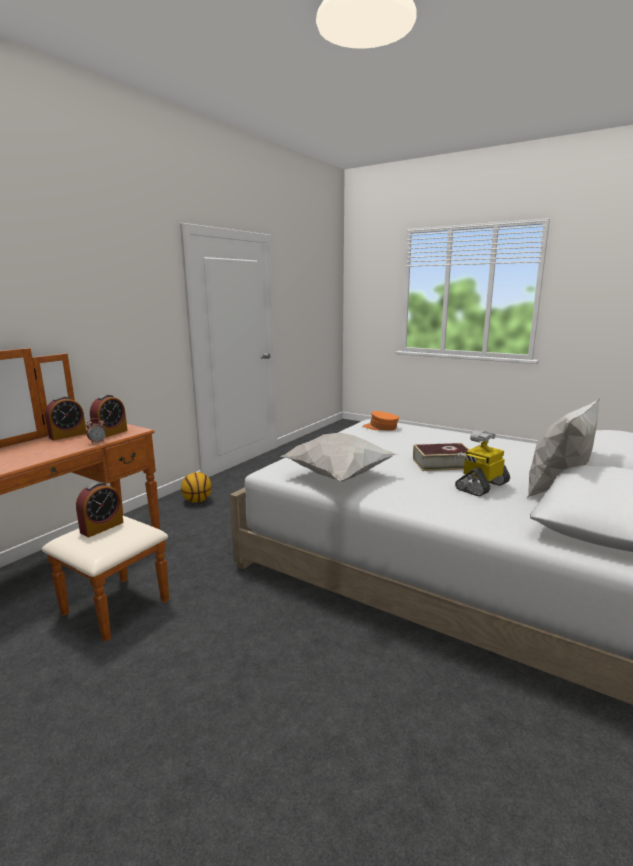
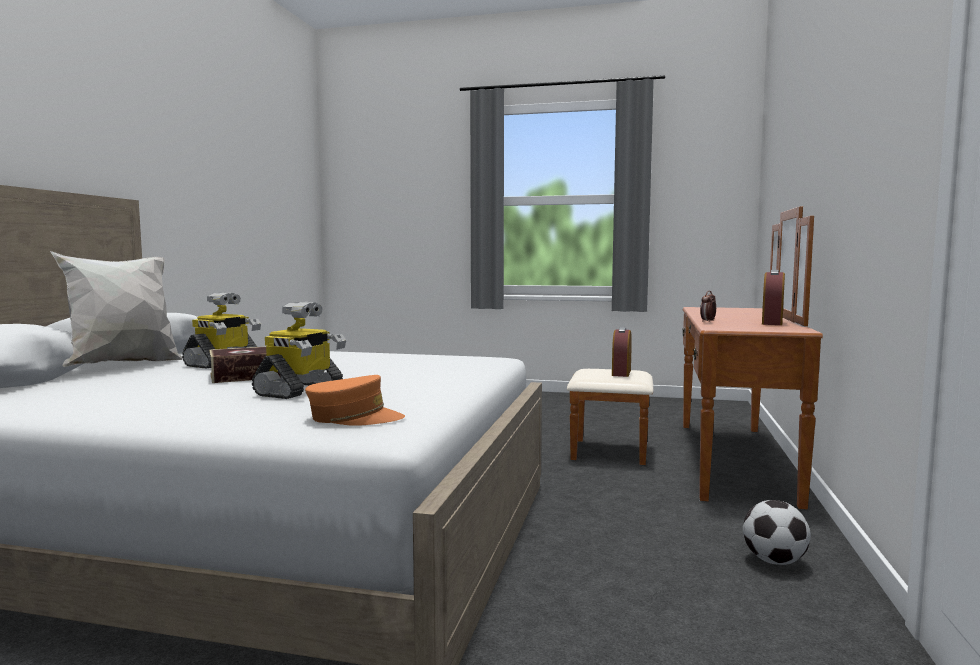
camera: 160 degrees right, 10 degrees down
(110, 433) = (734, 325): alarm clock -> none
(197, 501) = (774, 561): basketball -> football
(340, 476) = (403, 359): white pillow -> none
(407, 446) = (300, 390): none -> toy robot

